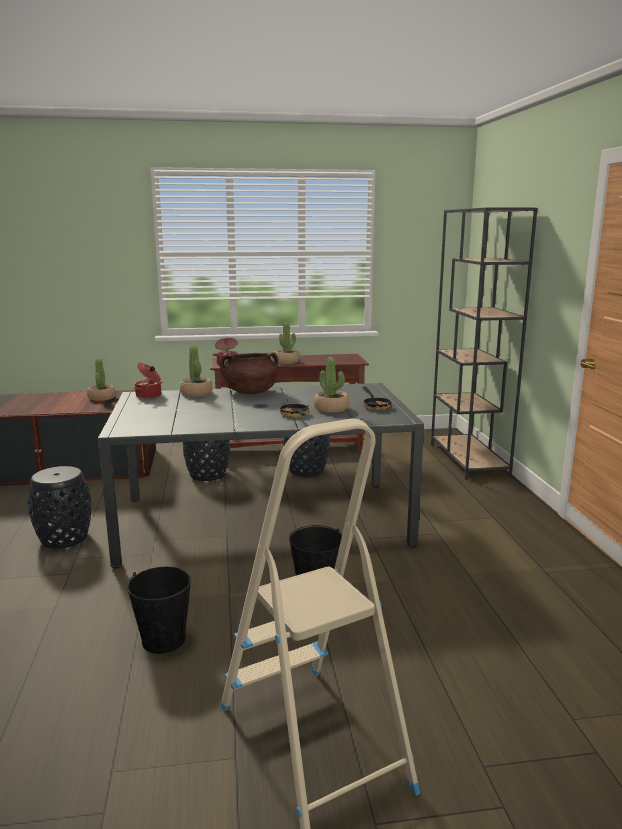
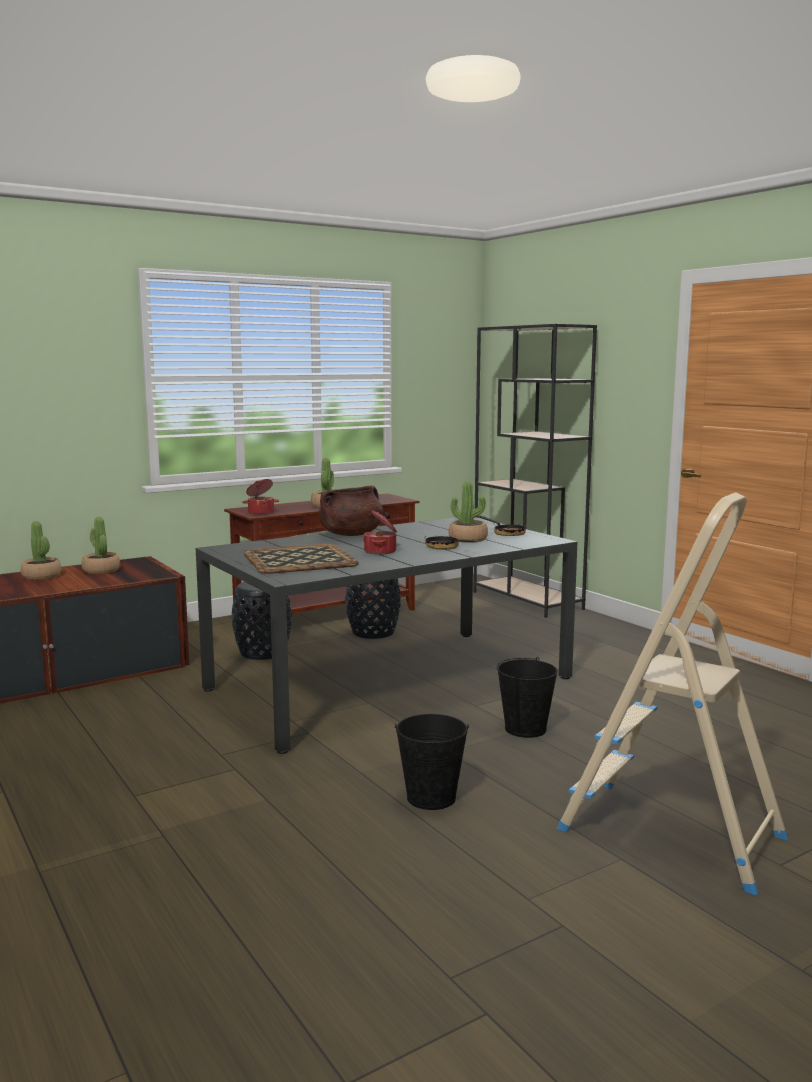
camera: 25 degrees left, 5 degrees down
(64, 538) = (174, 739): black stool -> none
(149, 396) = (240, 548): cooking pot -> cooking pot (381, 551)
(164, 413) = (298, 560): none -> tray
(196, 393) = (292, 541): potted plant -> potted plant (41, 576)

